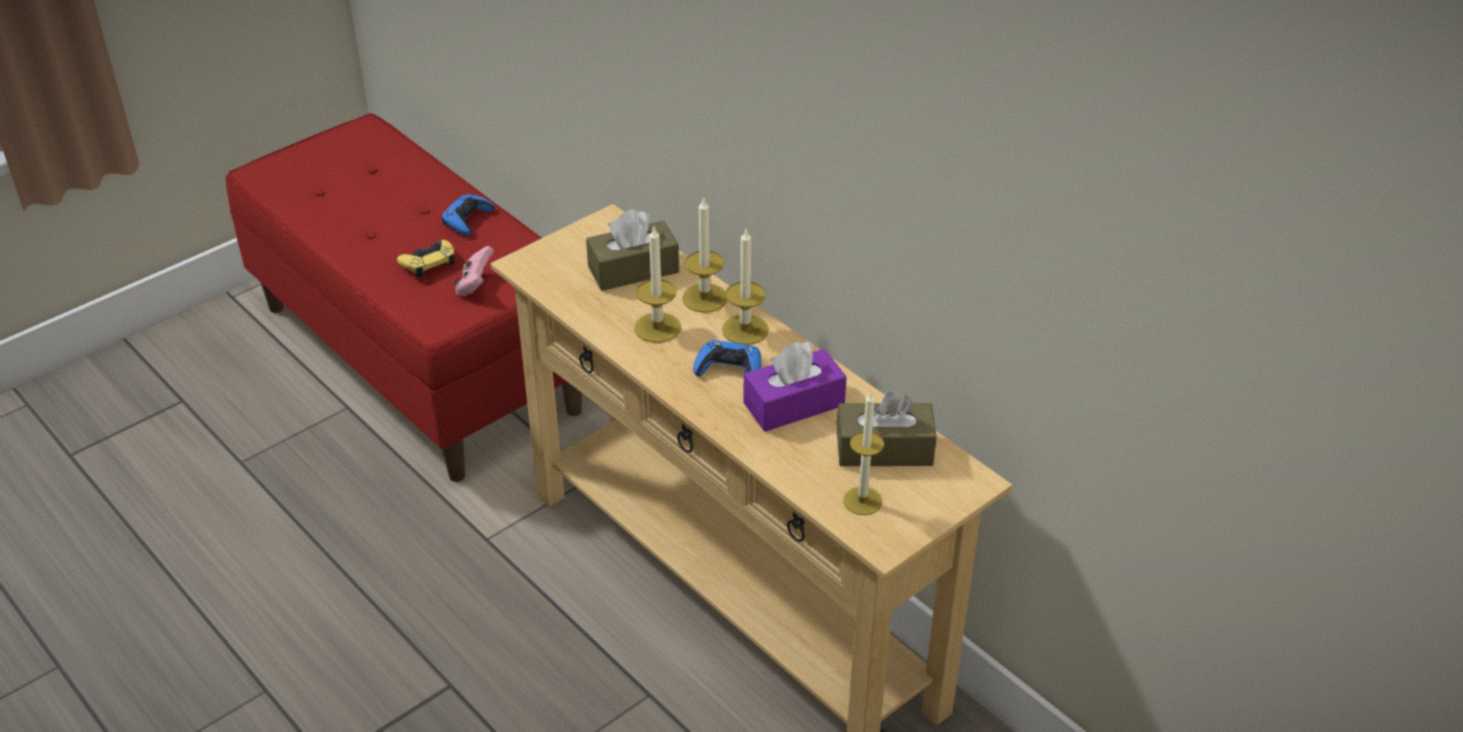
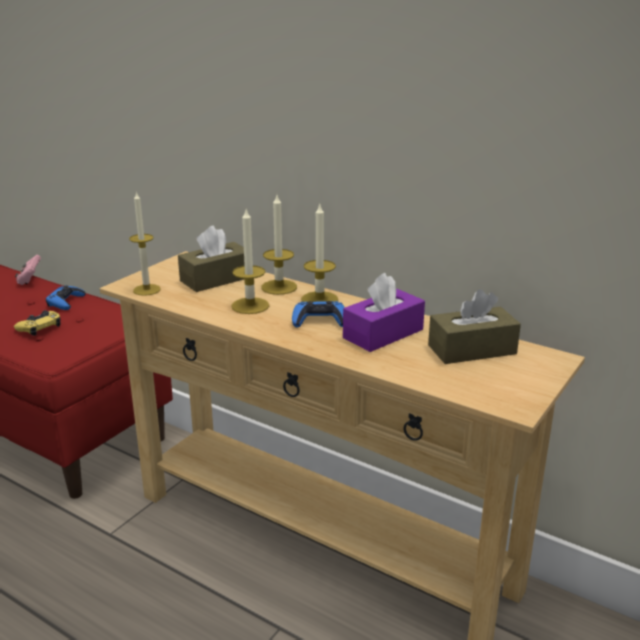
camera: 15 degrees left, 15 degrees down
(475, 285) = (80, 335): pink game controller -> pink game controller (30, 280)
(862, 501) = (478, 382): candle -> candle (147, 290)

